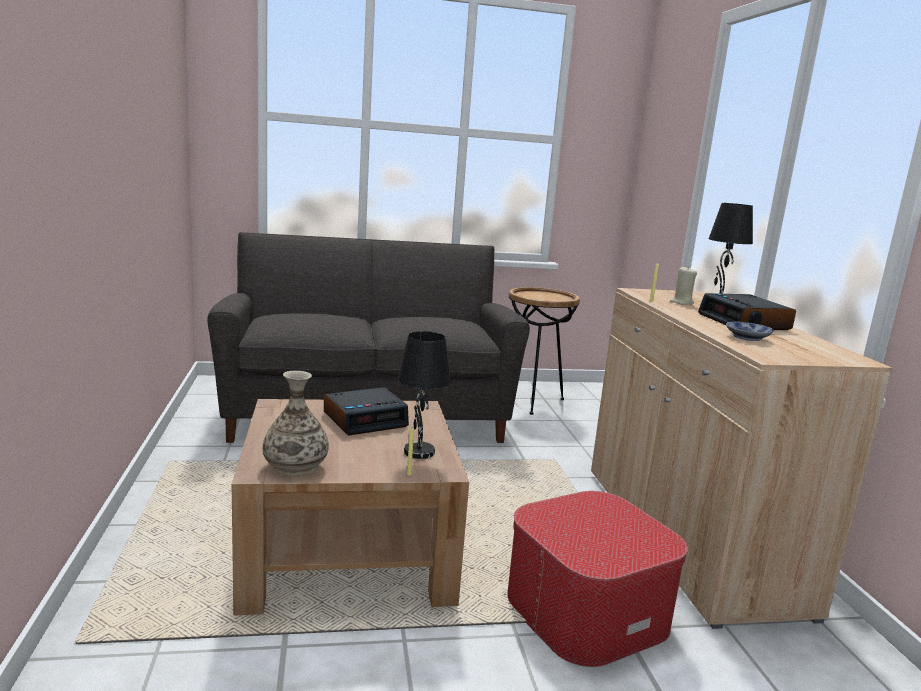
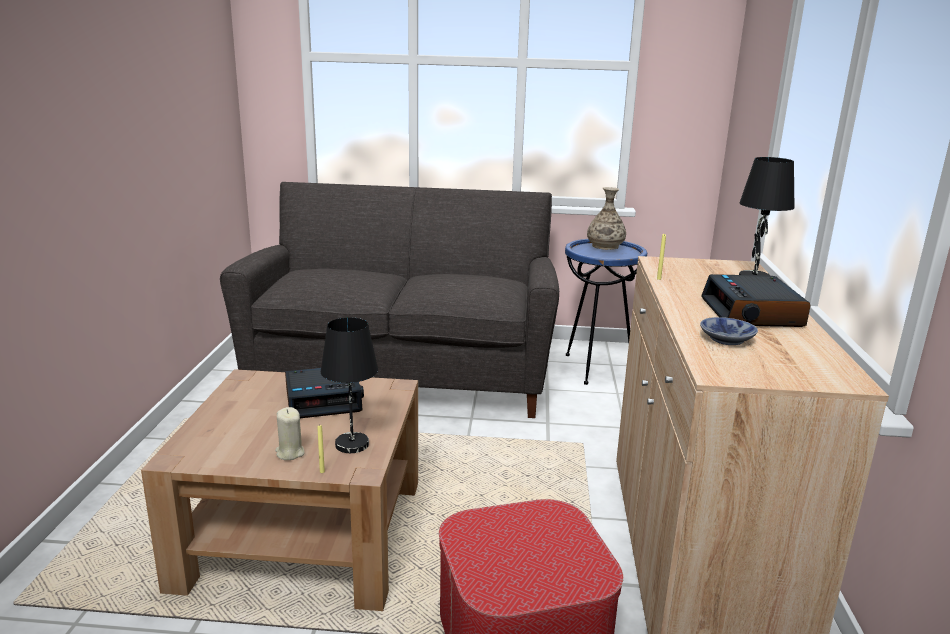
camera: 15 degrees right, 5 degrees up
(296, 466) = (215, 453): vase -> vase (605, 246)
(532, 401) = (595, 368): brown side table -> blue side table
(681, 302) = (699, 280): beige candle -> beige candle (290, 453)

